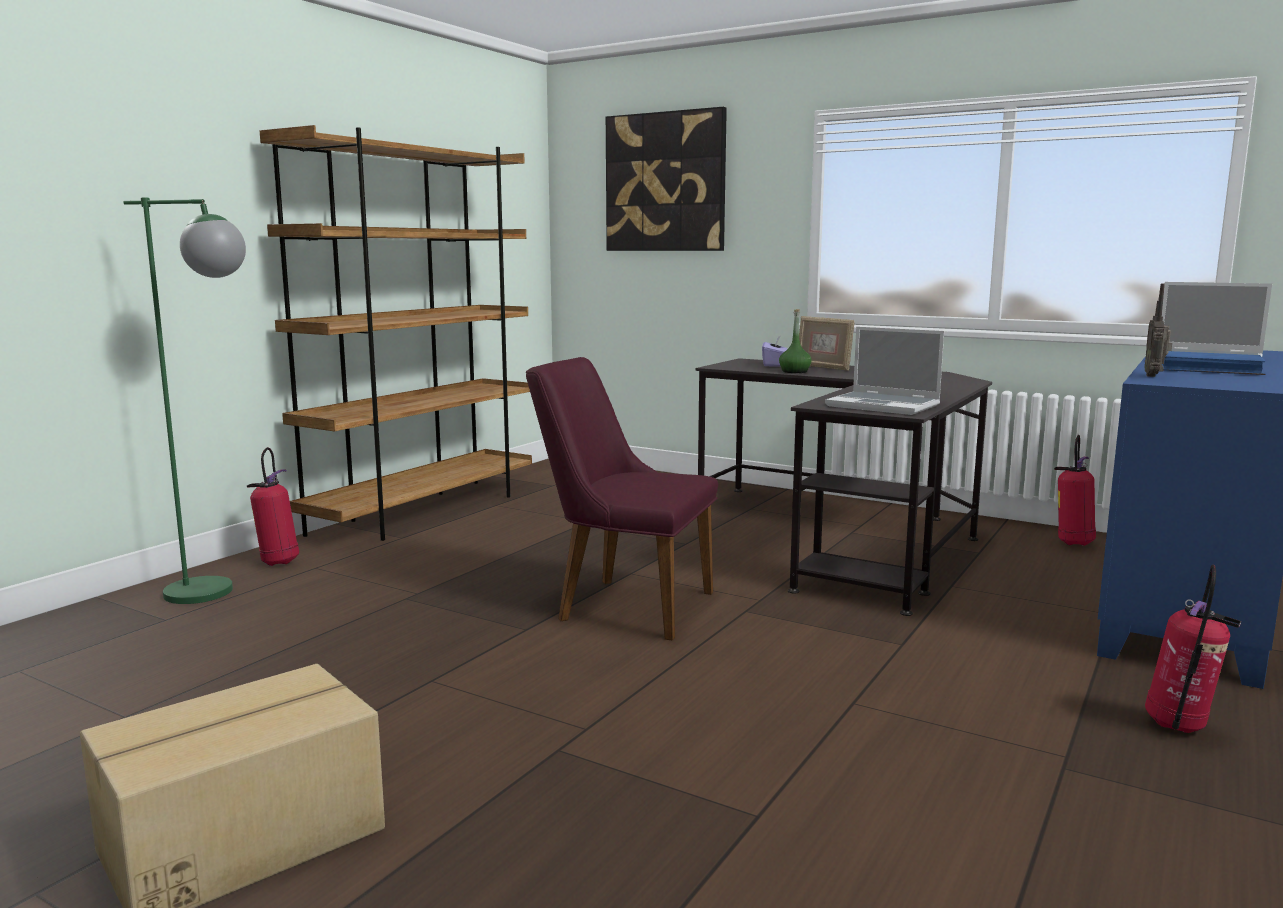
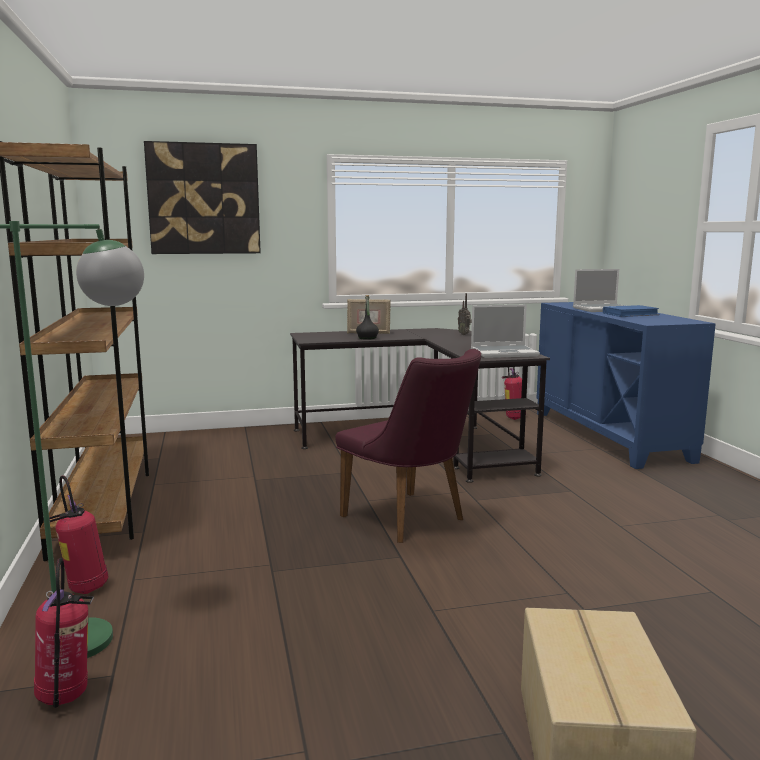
camera: 45 degrees left, 0 degrees up
(622, 604) = (411, 520): purple chair -> purple chair turned 105 degrees counterclockwise
(774, 365) = (335, 335): purple tissue box -> none
(794, 371) = (367, 338): green bottle -> black bottle
(1155, 376) = (635, 320): radio -> radio (464, 334)
(1179, 728) = (716, 489): fire extinguisher -> fire extinguisher (66, 699)

